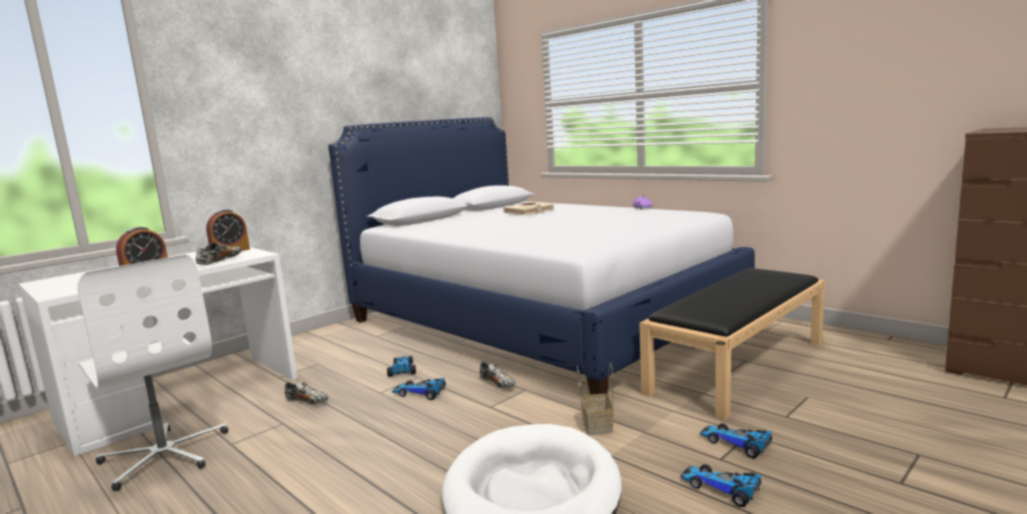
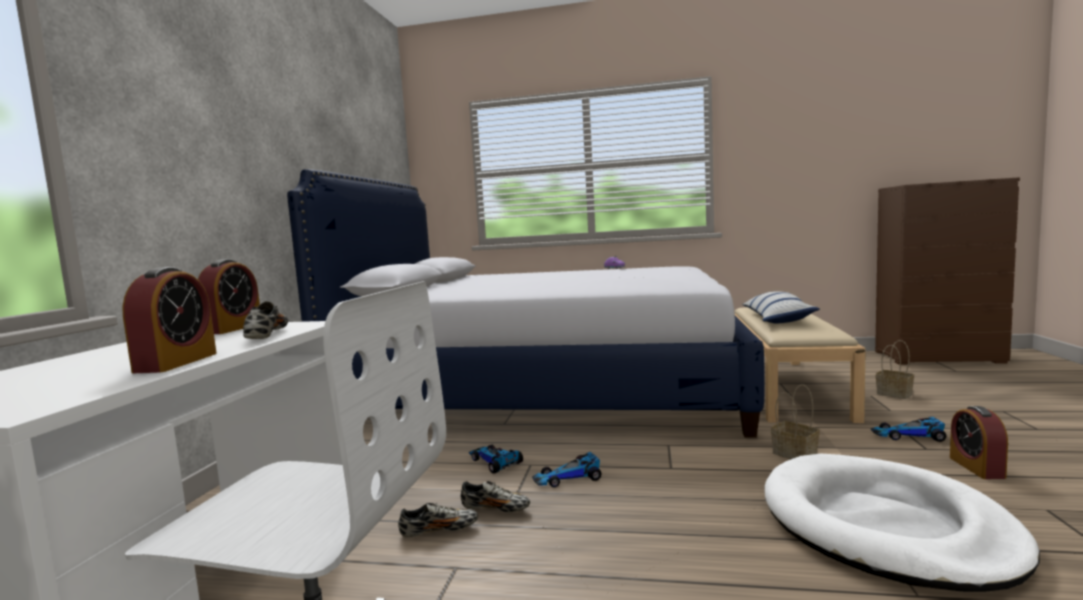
camera: 35 degrees left, 5 degrees down
(498, 384) = (632, 447): shoe -> shoe (495, 509)
(529, 212) = (511, 278): beige book -> none
(722, 488) = (976, 467): toy car -> alarm clock
(728, 290) = (777, 319): none -> pillow
(738, 366) = (784, 387): black bench -> beige bench
(840, 403) = (895, 394): none -> basket

